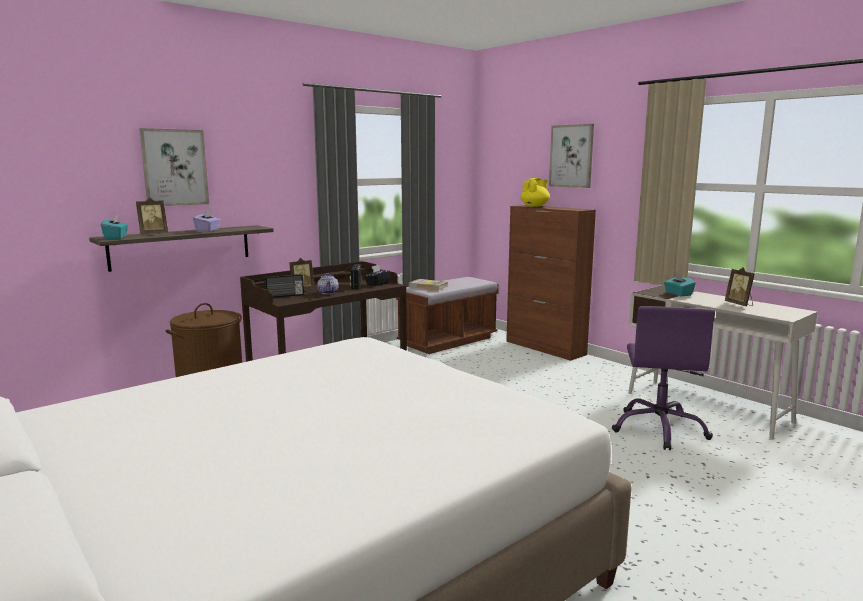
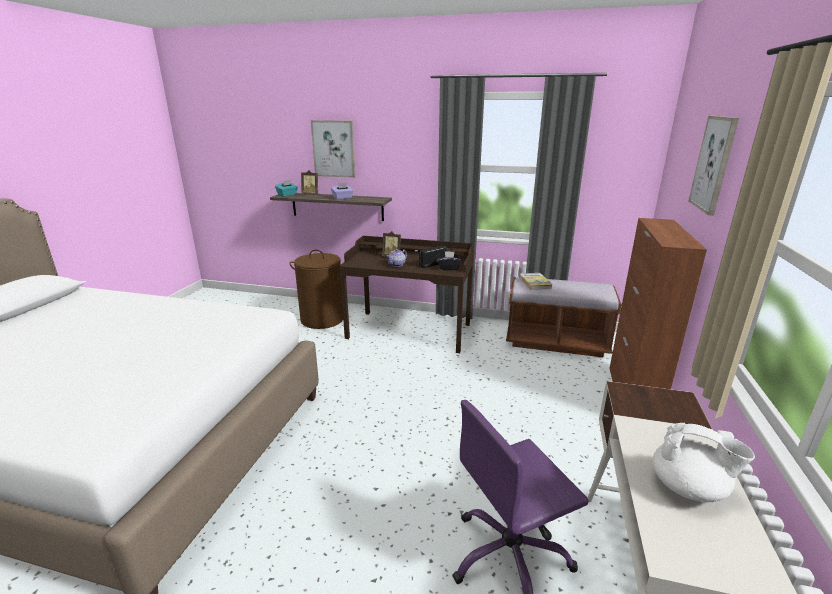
camera: 55 degrees right, 10 degrees up
(284, 296) = (369, 258): radio -> none
(535, 206) = (660, 224): yellow teapot -> none
(678, 294) = (661, 417): turquoise tissue box -> none
(739, 304) = (689, 488): picture frame -> white teapot

